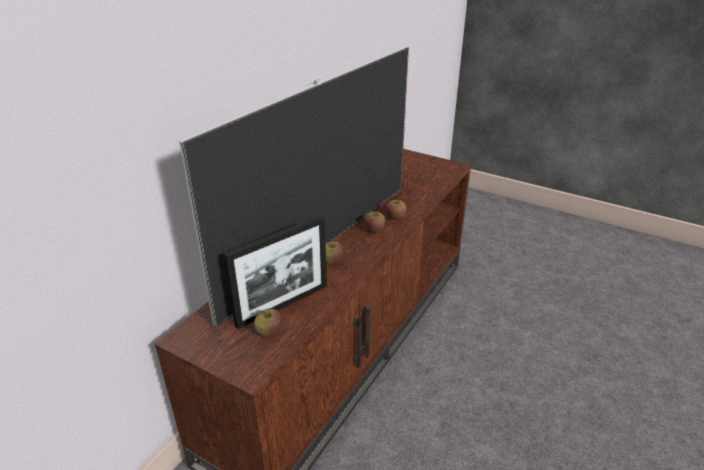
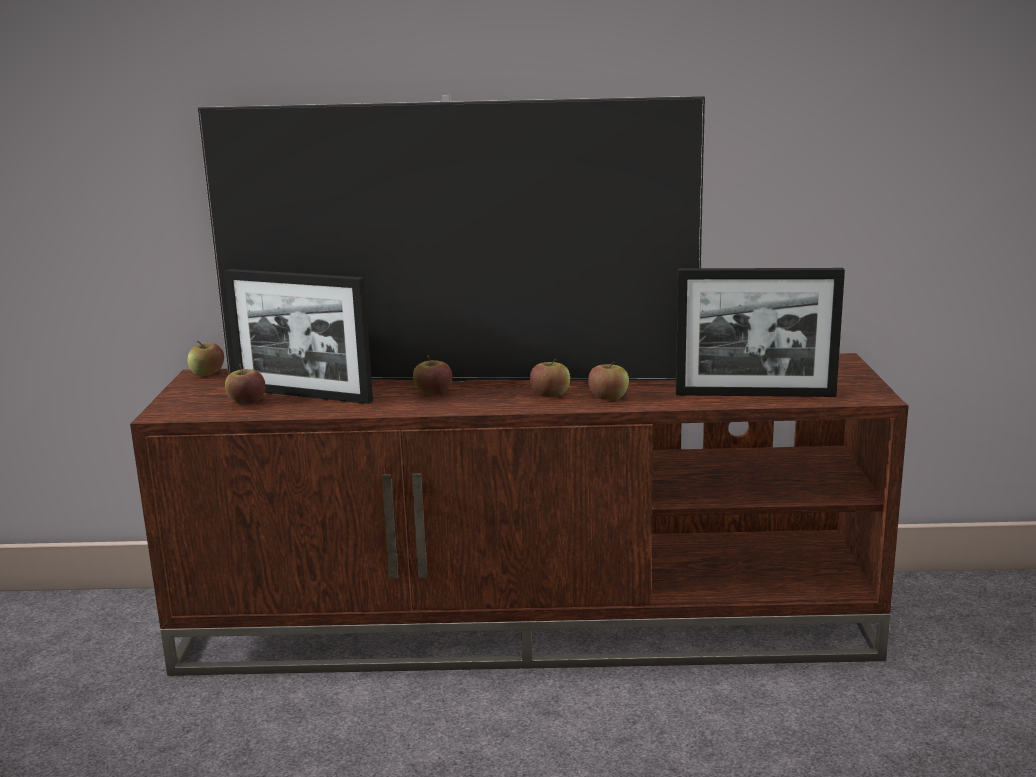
camera: 60 degrees right, 15 degrees down
(184, 334) = (207, 374): none -> apple
(428, 185) = (755, 394): none -> picture frame

